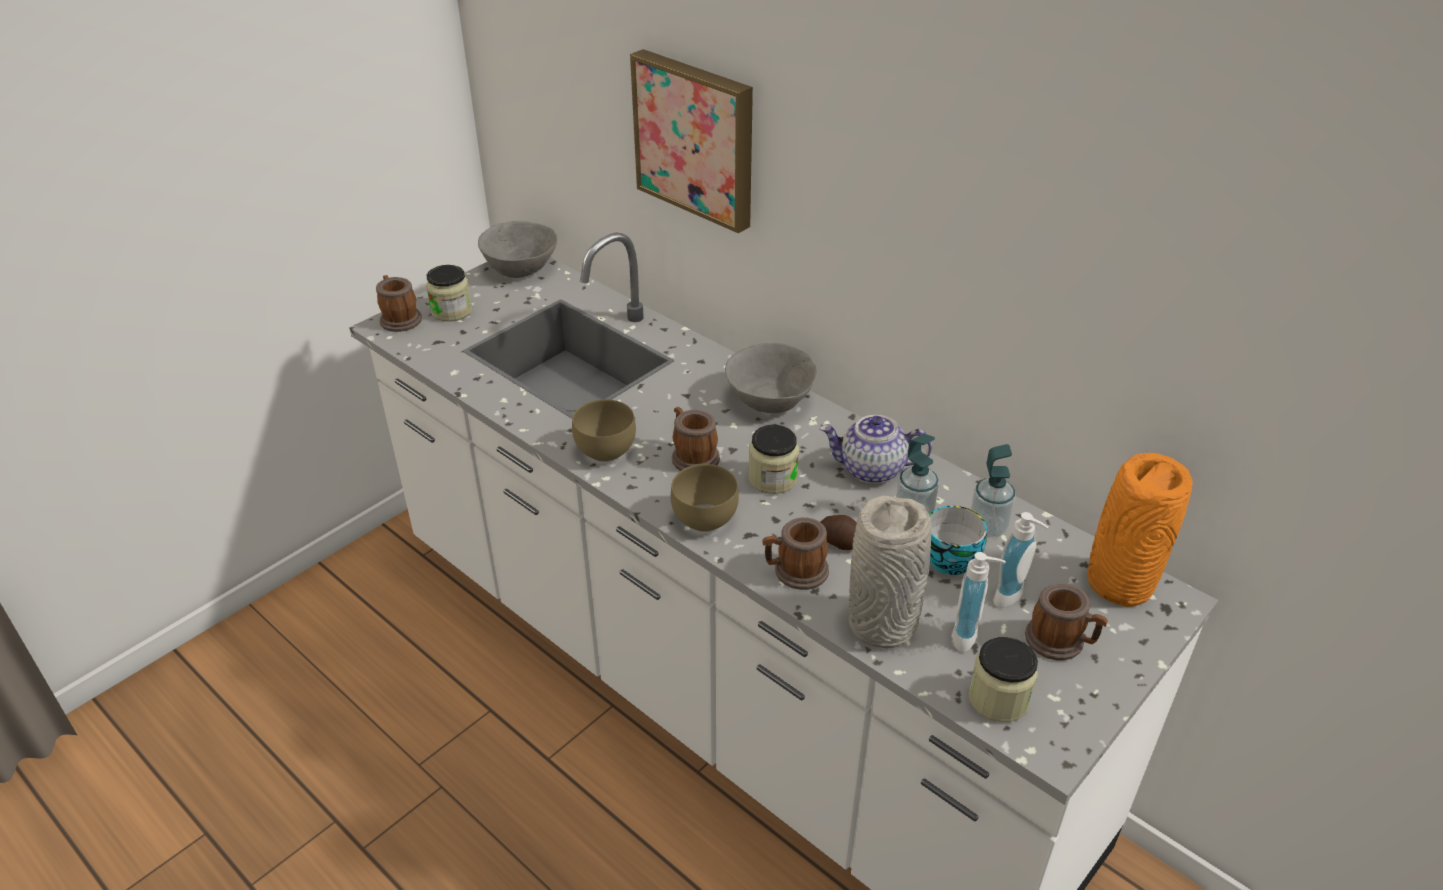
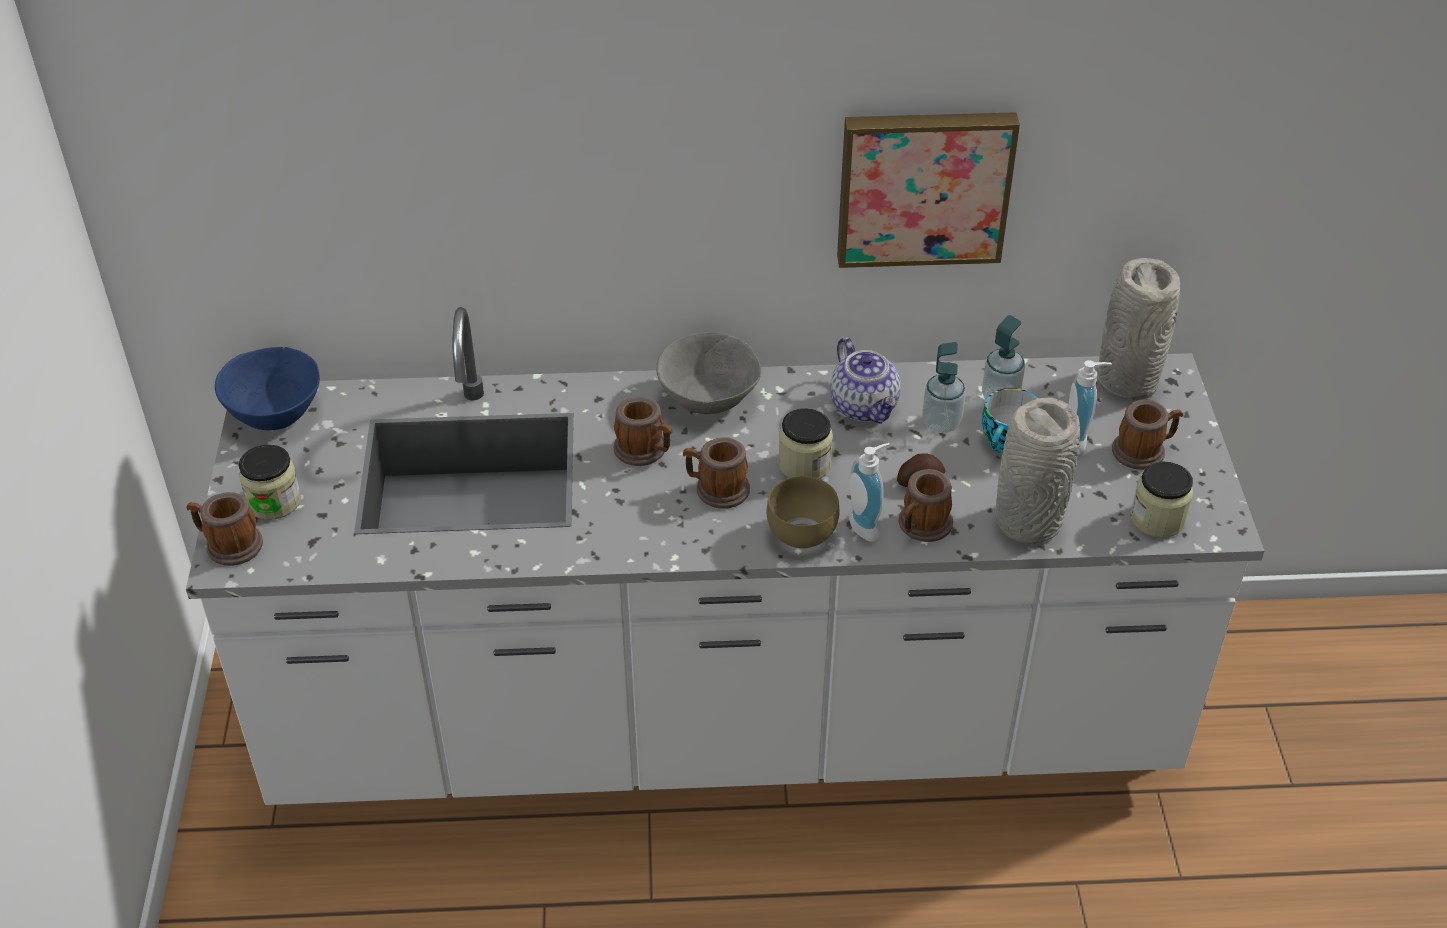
camera: 45 degrees left, 5 degrees up
(521, 269) = (276, 413): grey bowl -> blue bowl
(606, 449) = (637, 533): brown bowl -> none
(683, 406) = (645, 451): none -> mug
(697, 138) = (526, 166): picture -> picture (923, 186)
(871, 470) = (865, 406): teapot -> teapot turned 75 degrees counterclockwise
(970, 636) = (1089, 489): soap dispenser -> soap dispenser (868, 525)
(1118, 584) = (1126, 383): orange vase -> grey vase

